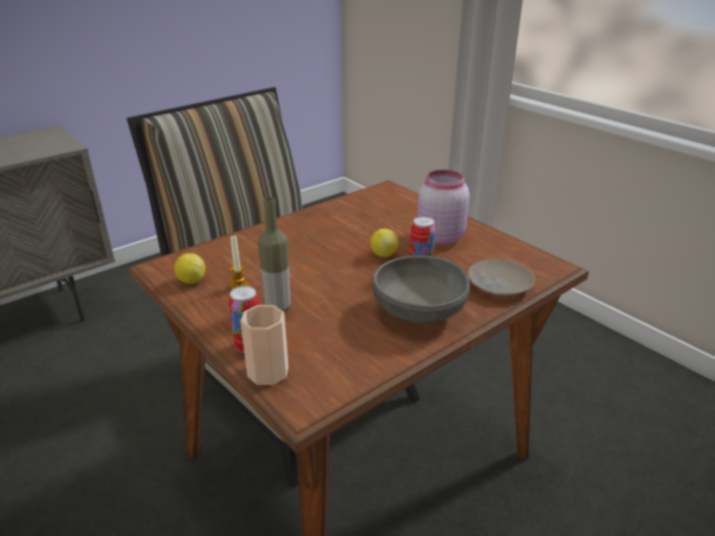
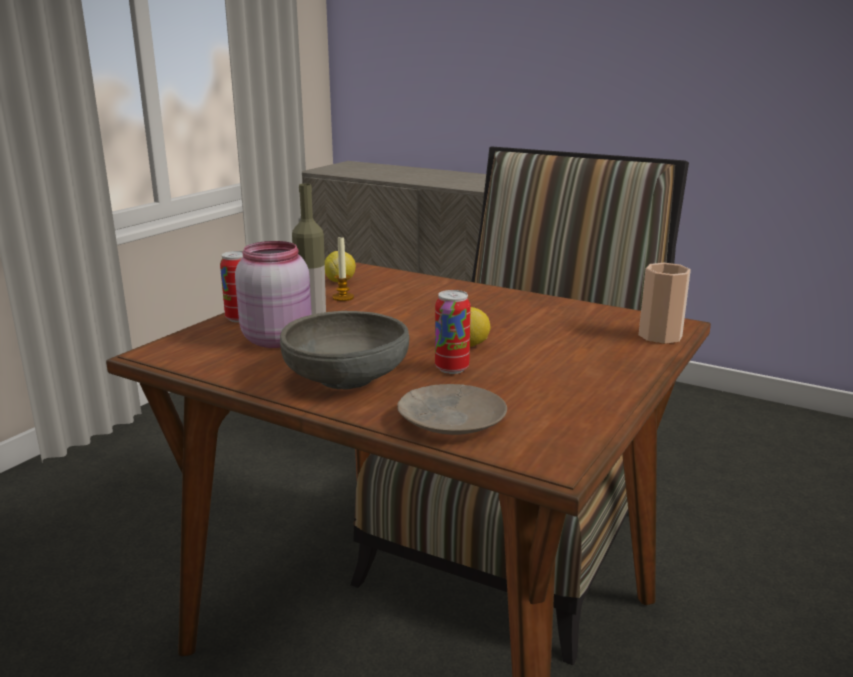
camera: 70 degrees right, 10 degrees down
(268, 372) = (202, 331): cup -> cup (660, 336)
(438, 236) = (557, 369): pink jar -> pink jar (278, 339)

